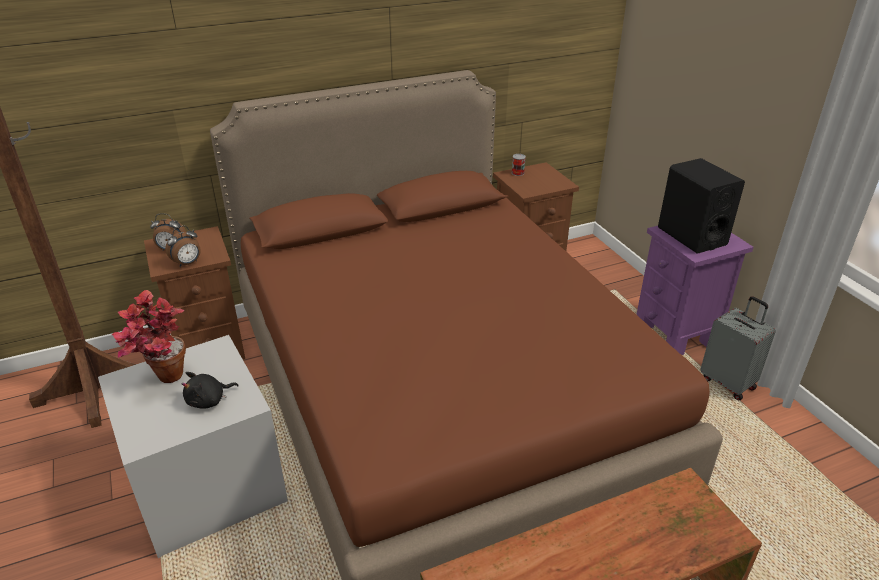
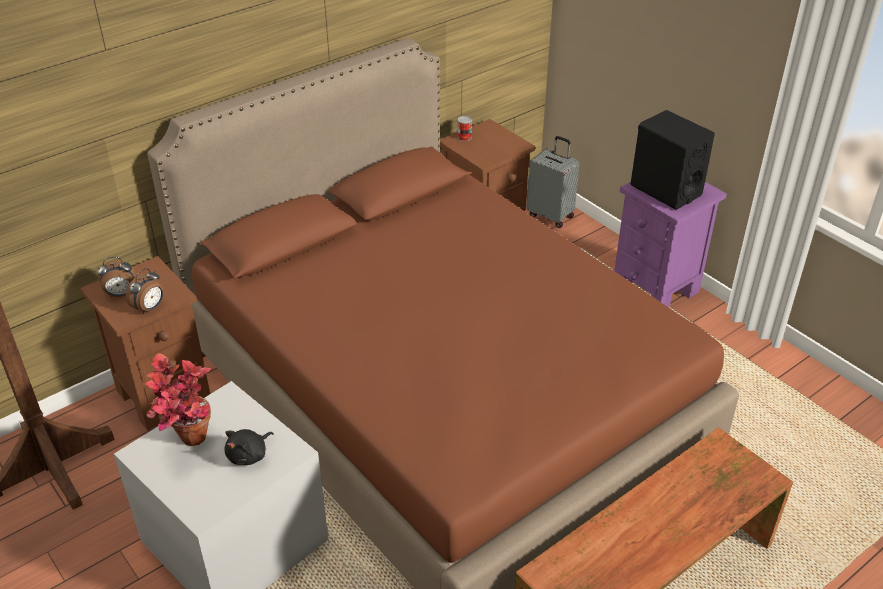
camera: 15 degrees left, 5 degrees up
(728, 382) = (717, 332): grey suitcase -> grey suitcase (551, 215)

